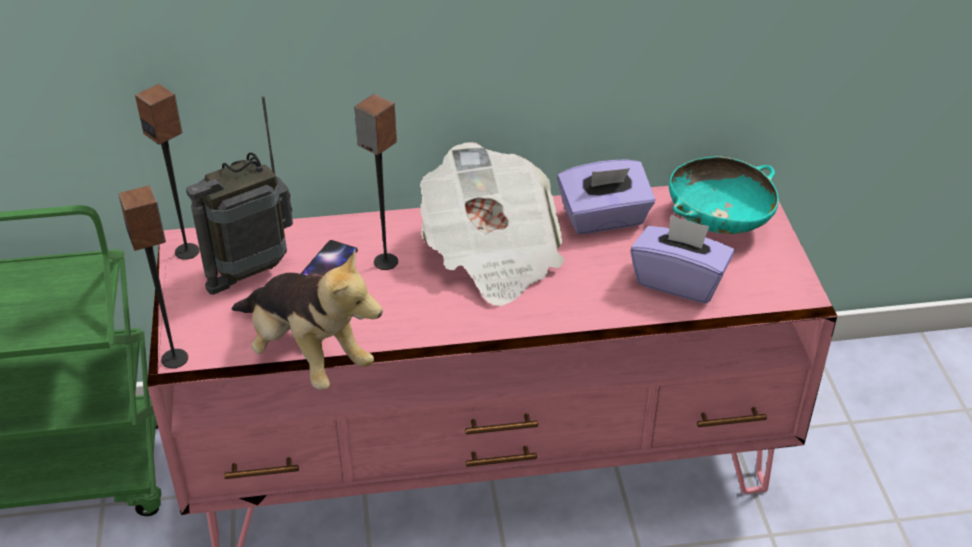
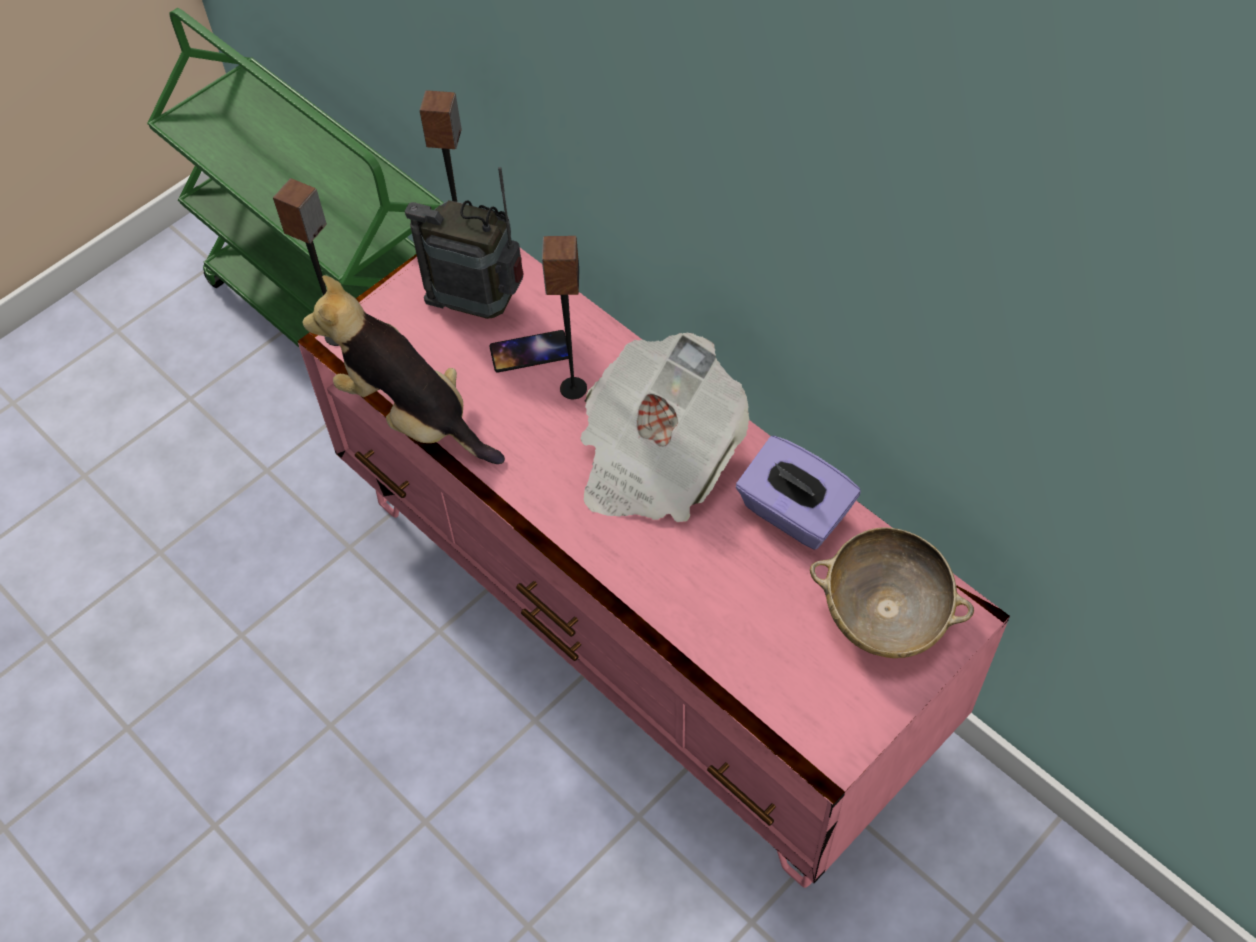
camera: 55 degrees right, 15 degrees up
(306, 355) = (412, 416): plush toy -> plush toy turned 120 degrees clockwise
(679, 281) = (757, 632): purple tissue box -> none
(718, 221) = (885, 614): turquoise bowl -> beige bowl

